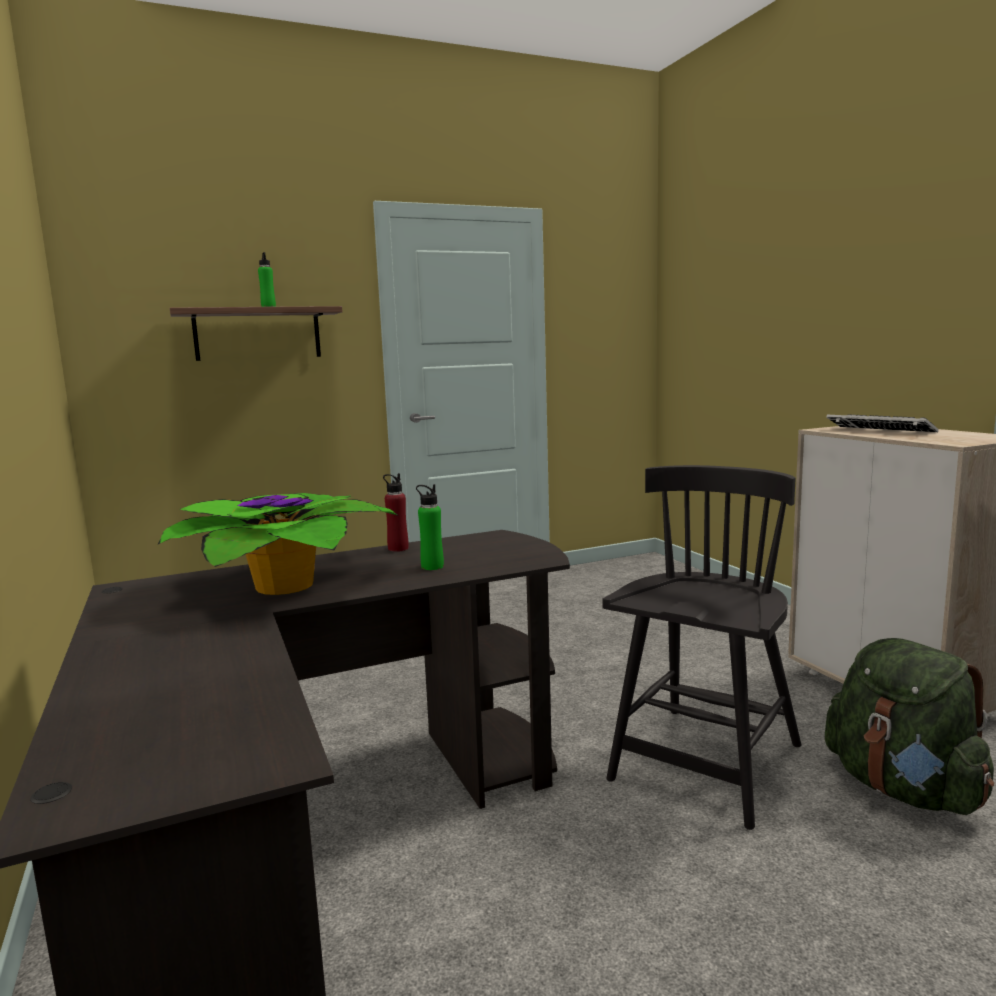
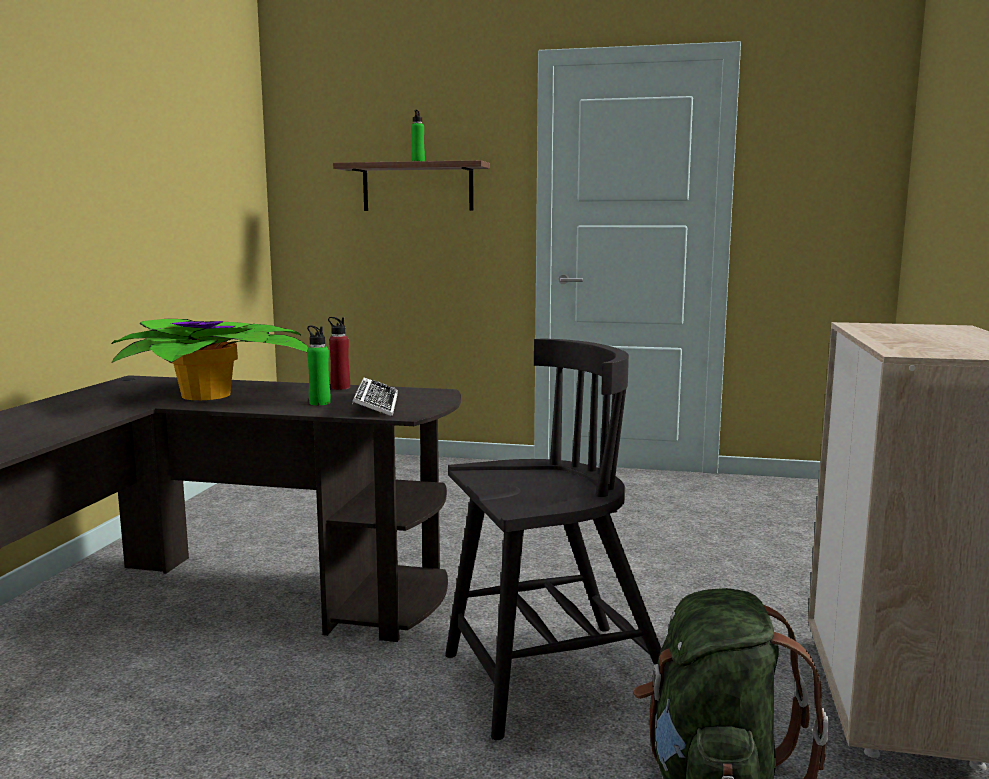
camera: 35 degrees right, 0 degrees up
(879, 431) = (912, 332): keyboard -> keyboard (376, 404)

